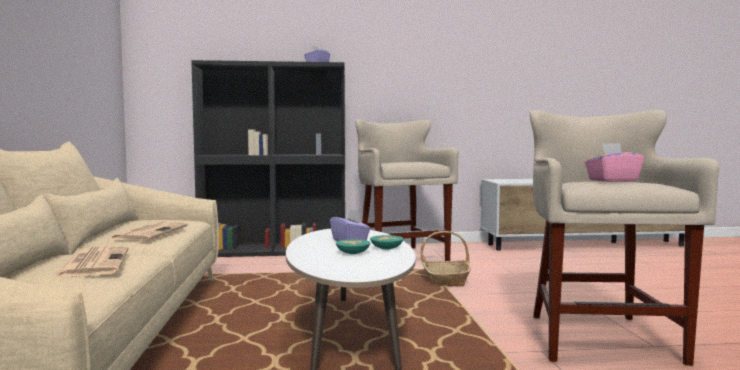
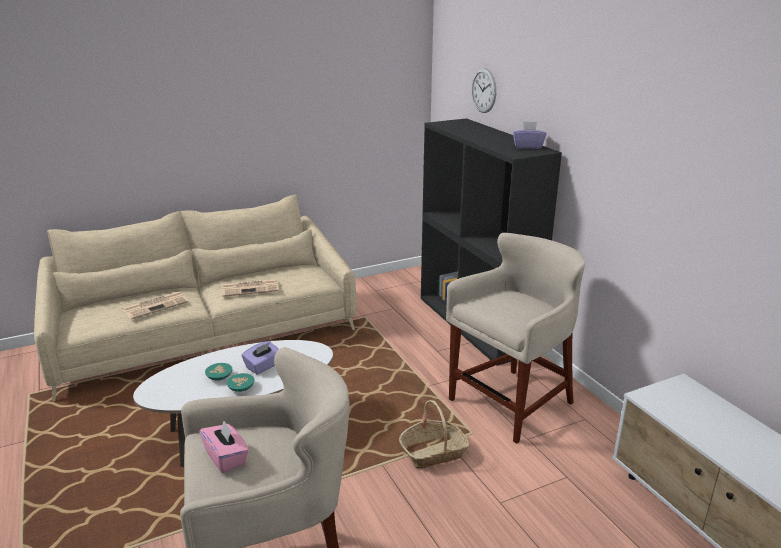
camera: 70 degrees right, 20 degrees up
(225, 37) = (483, 90): none -> wall clock

